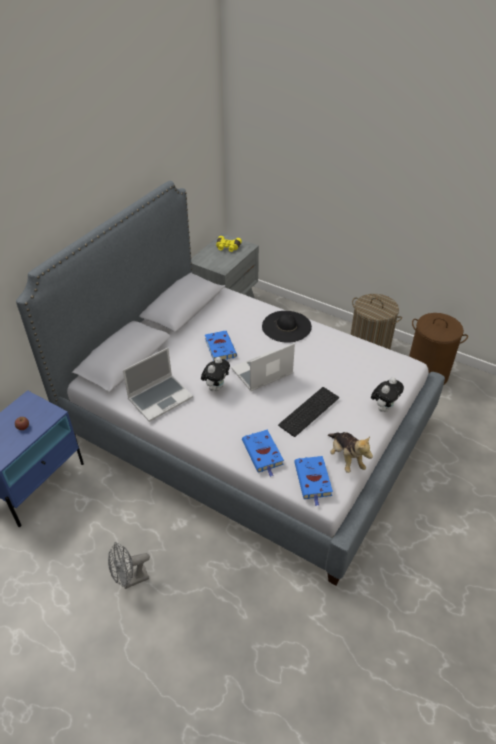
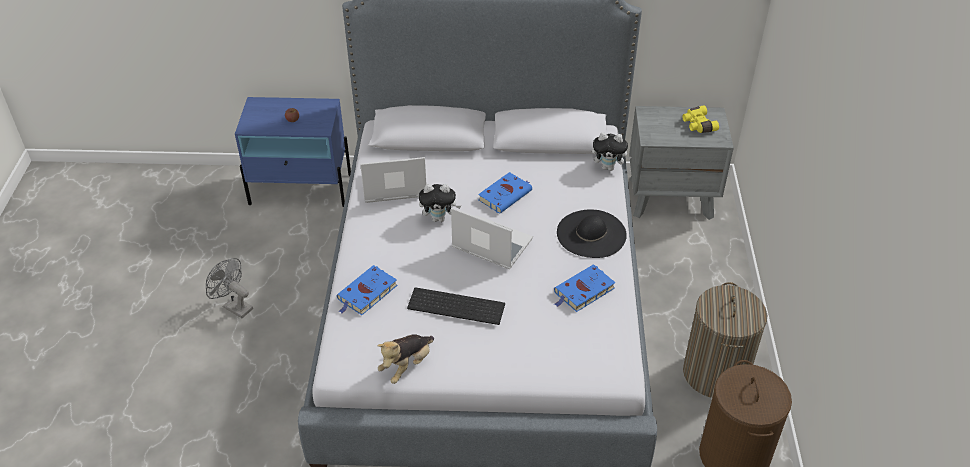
camera: 60 degrees right, 0 degrees up
(160, 398) = (393, 186): laptop -> laptop turned 150 degrees clockwise
(313, 480) = (353, 348): blue book -> blue book (583, 291)
(383, 407) = (517, 374): plush toy -> plush toy (608, 167)

